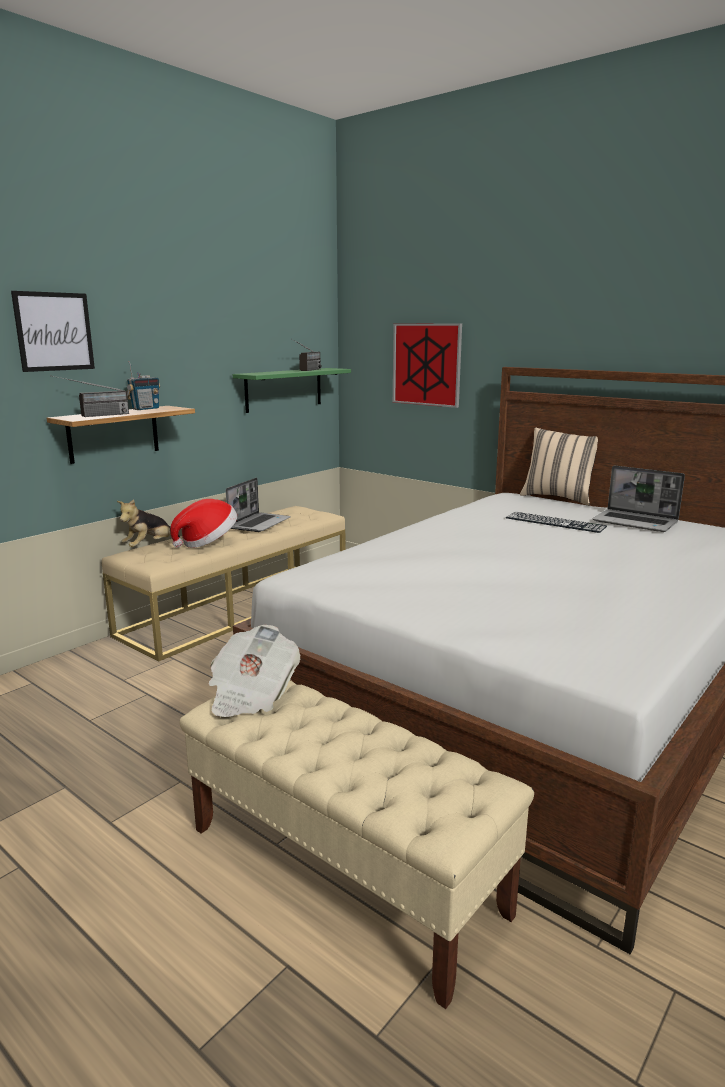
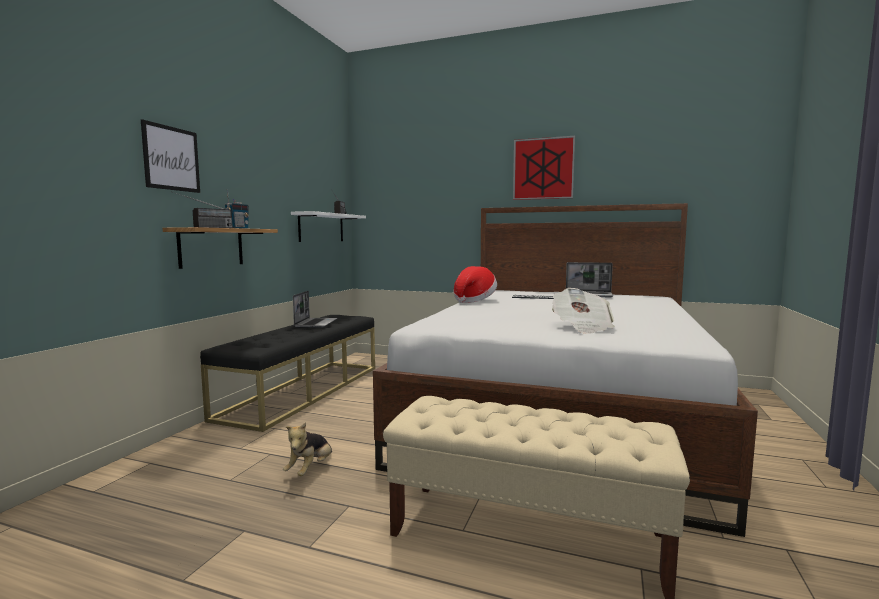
camera: 20 degrees left, 10 degrees down
(149, 546) = (239, 341): plush toy -> plush toy (310, 469)
(207, 542) = (286, 335): hat -> hat (474, 300)
(239, 607) = (304, 390): beige bench -> black bench
(251, 694) = (430, 406): newspaper -> newspaper (582, 327)
(284, 389) = (321, 227): green shelf -> white shelf
(426, 364) = (422, 210): picture -> picture (543, 168)
(558, 498) = (526, 290): beige pillow -> none

